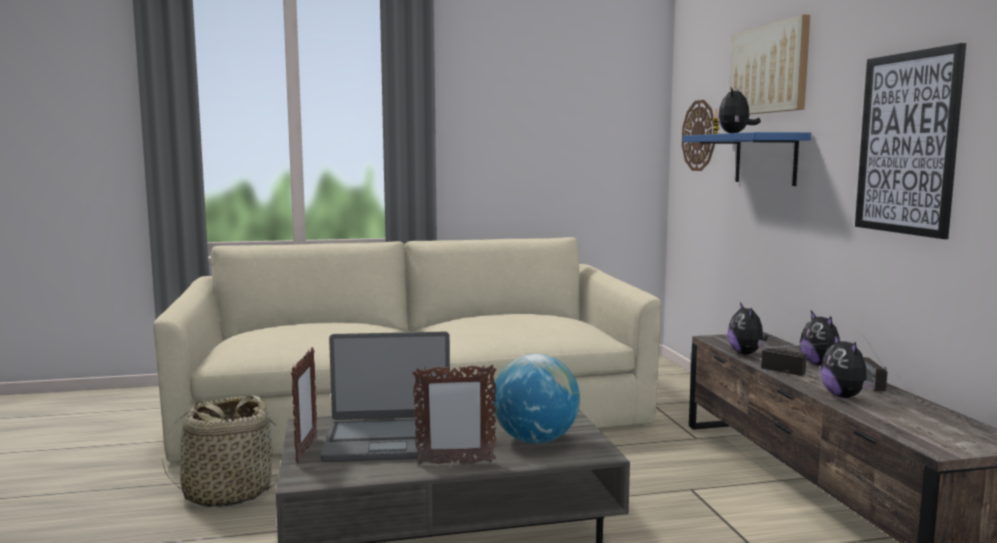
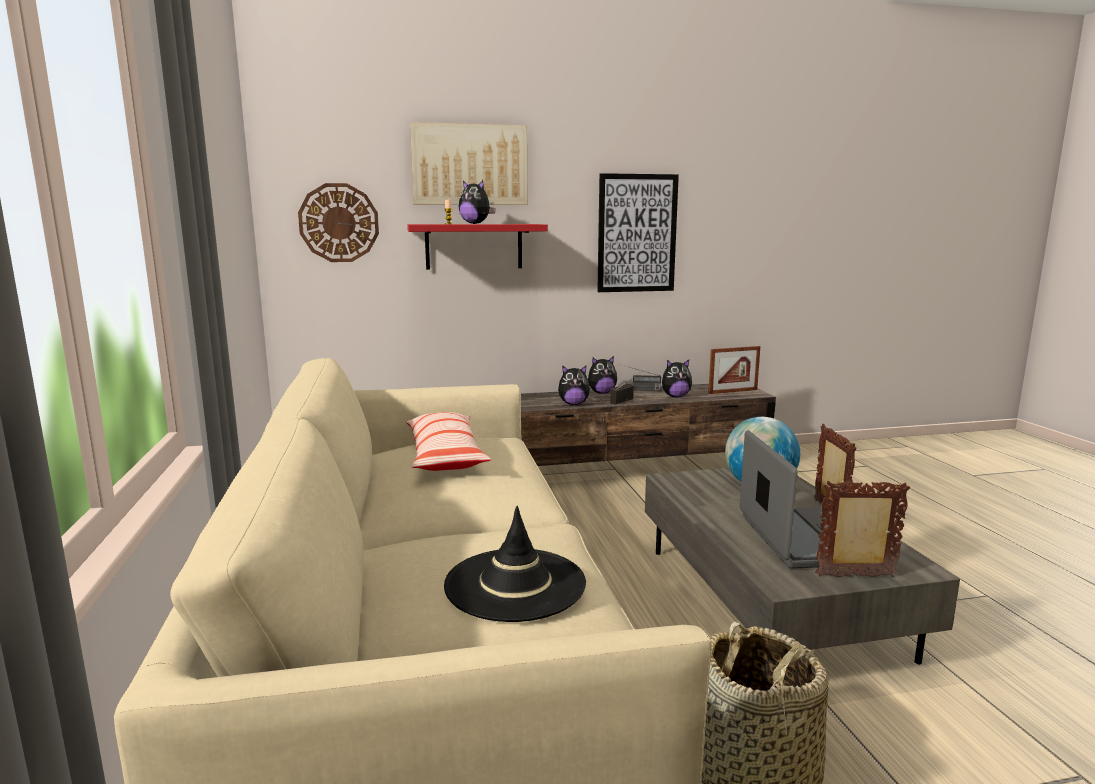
camera: 90 degrees left, 5 degrees up
(300, 334) = (515, 584): none -> black hat
(526, 319) = (445, 455): none -> pillow
(765, 159) = (474, 246): blue shelf -> red shelf
(933, 432) = (733, 391): none -> picture frame

